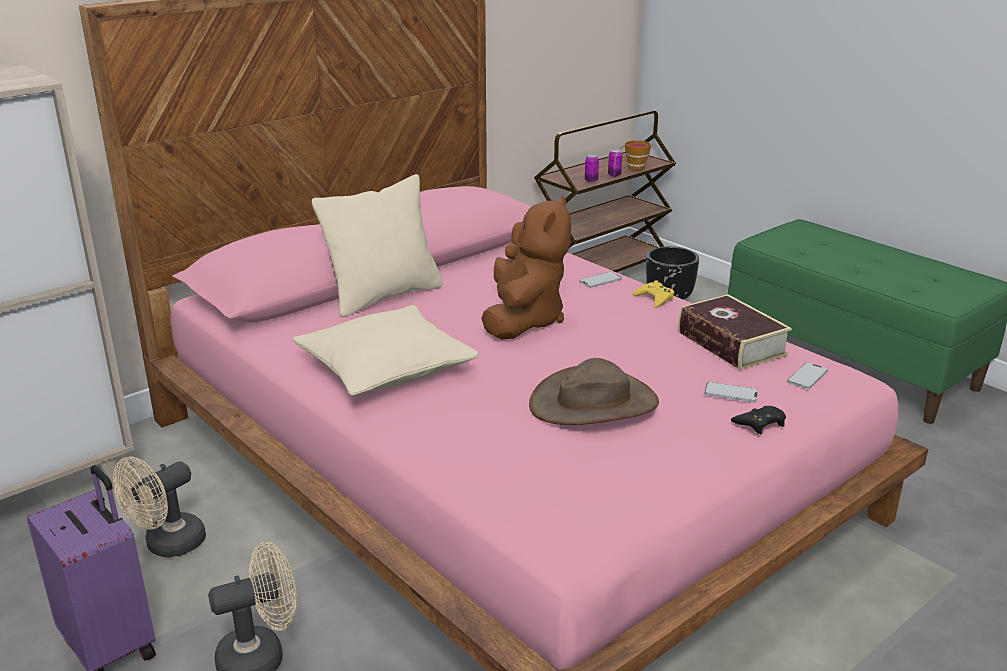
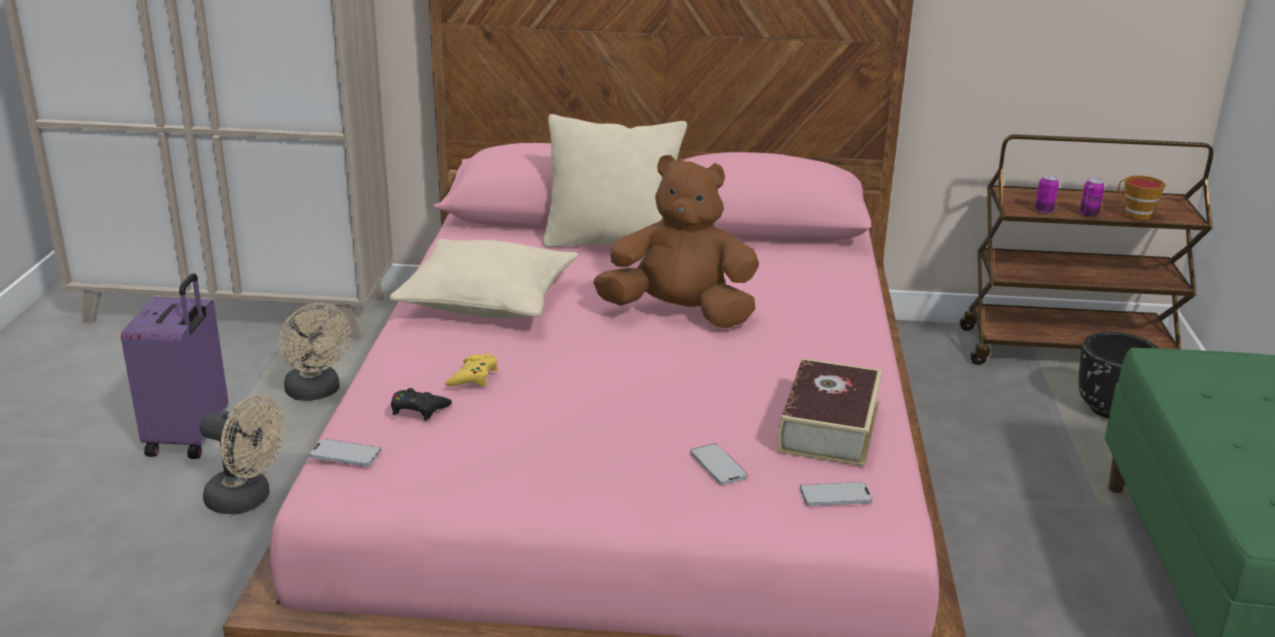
camera: 45 degrees right, 0 degrees up
(167, 545) = (316, 392): beige fan -> beige fan turned 120 degrees counterclockwise
(523, 320) = (679, 314): brown plush toy -> brown plush toy turned 135 degrees counterclockwise
(594, 403) = (569, 404): brown hat -> none
(600, 280) = (837, 312): phone -> phone (345, 454)
(655, 298) = (853, 352): yellow game controller -> yellow game controller (473, 376)
(760, 423) = (682, 503): black game controller -> black game controller (418, 409)

